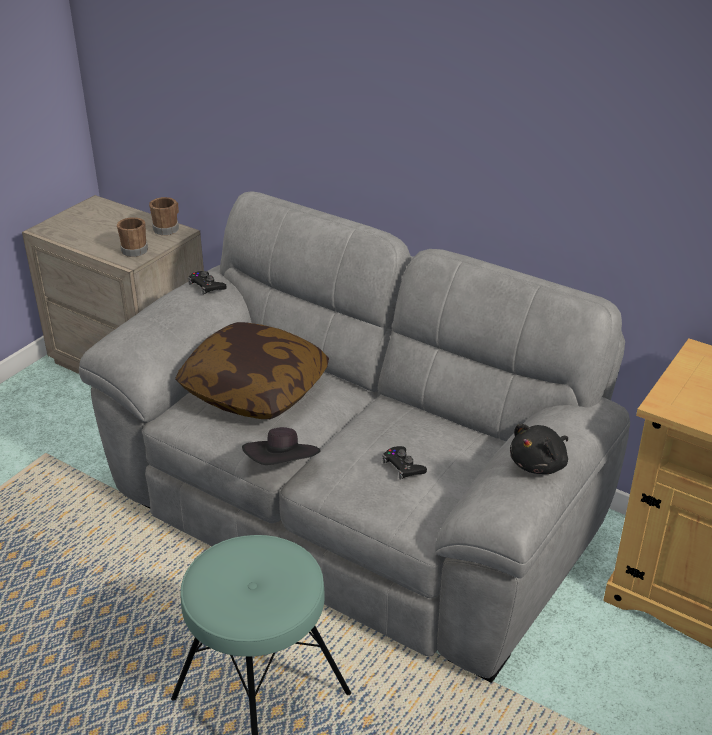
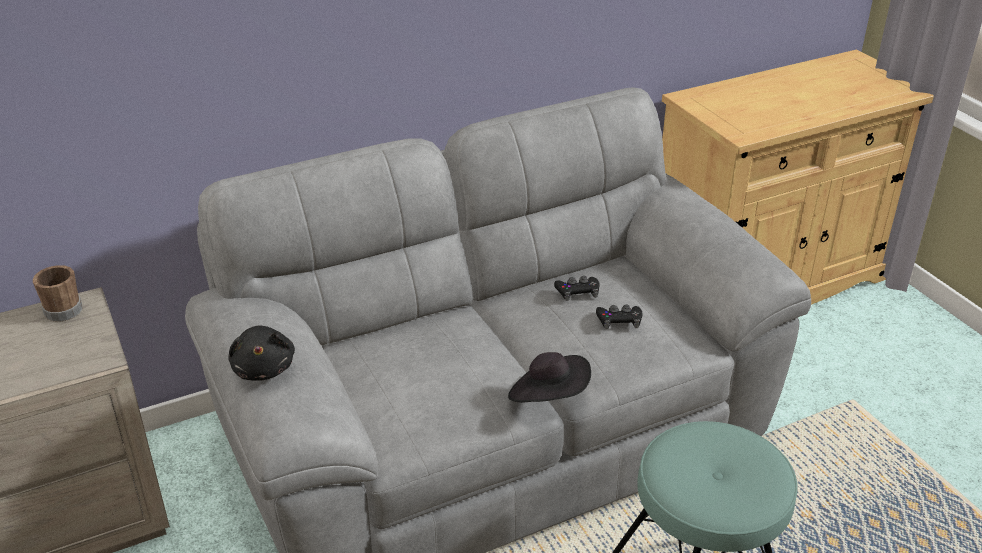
camera: 60 degrees left, 0 degrees up
(134, 249) = (77, 349): brown mug -> none
(206, 286) = (252, 314): black game controller -> black game controller (577, 291)
(255, 390) = (409, 372): pillow -> none
(539, 464) = (725, 231): black plush toy -> black plush toy (264, 368)

